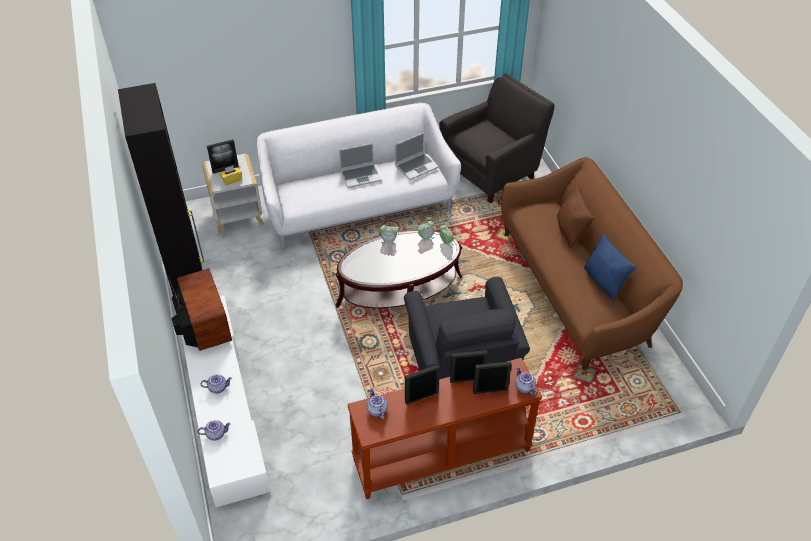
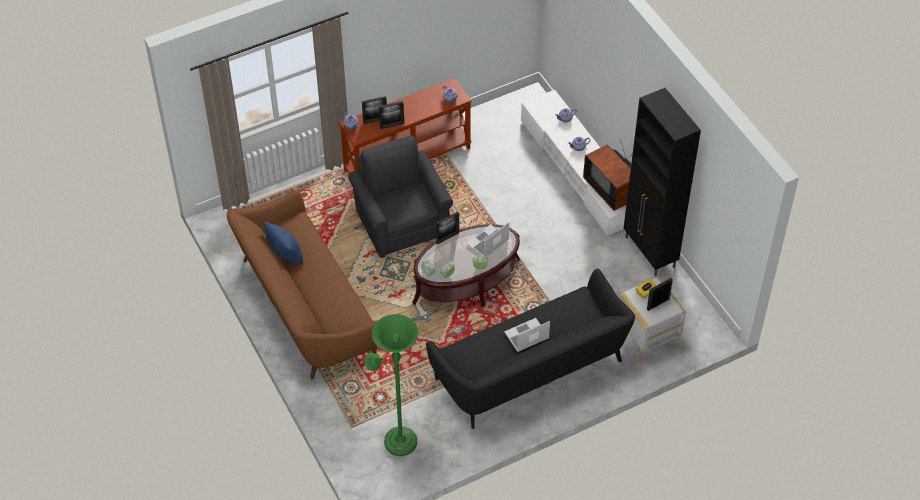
camera: 170 degrees right, 5 degrees up
(358, 205) = (531, 370): white sofa -> black sofa
(416, 166) = (473, 357): laptop -> laptop (487, 243)
(421, 397) = (422, 110): picture frame -> picture frame (447, 238)
(492, 170) = (397, 439): grey armchair -> green floor lamp
(571, 231) = (313, 301): brown pillow -> none

